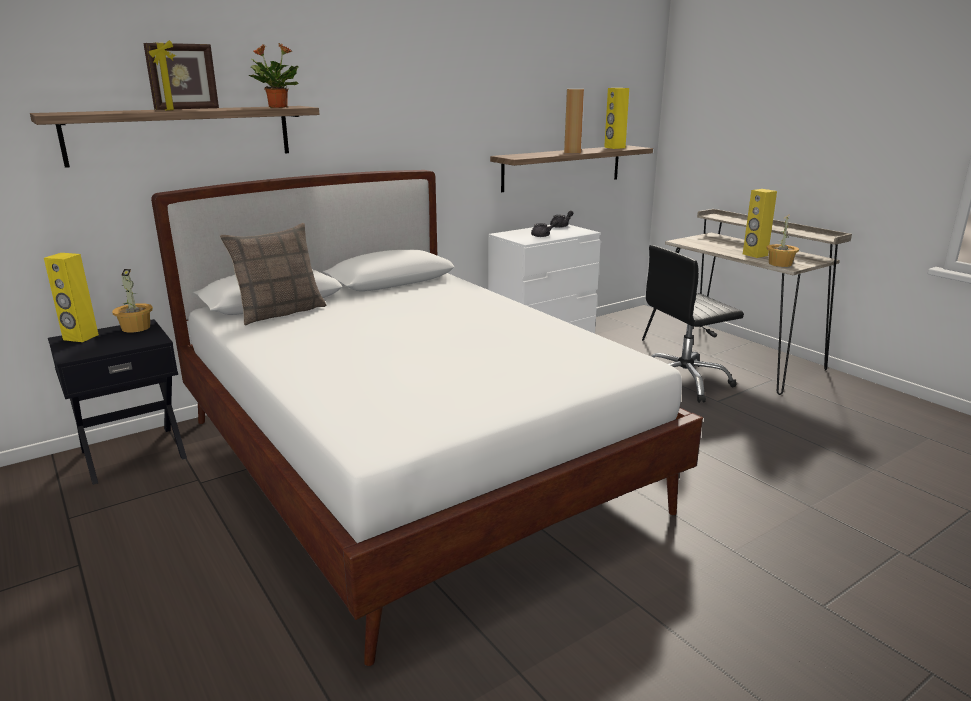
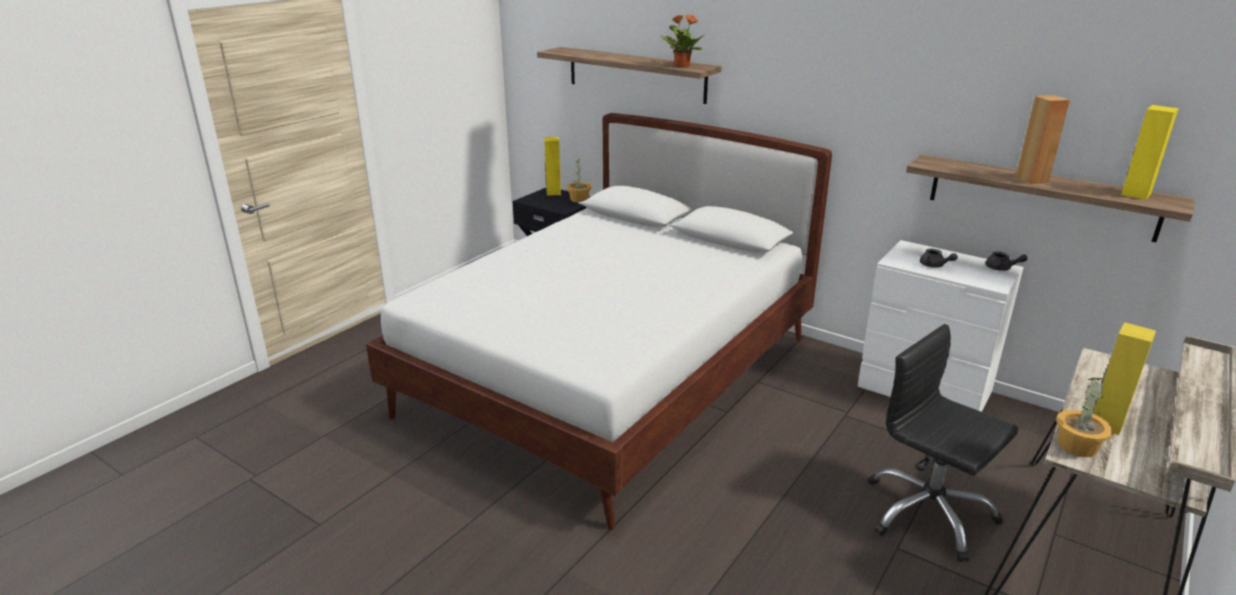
camera: 70 degrees right, 5 degrees up
(187, 109) = (623, 59): picture frame -> none
(280, 312) = (614, 223): pillow -> none

